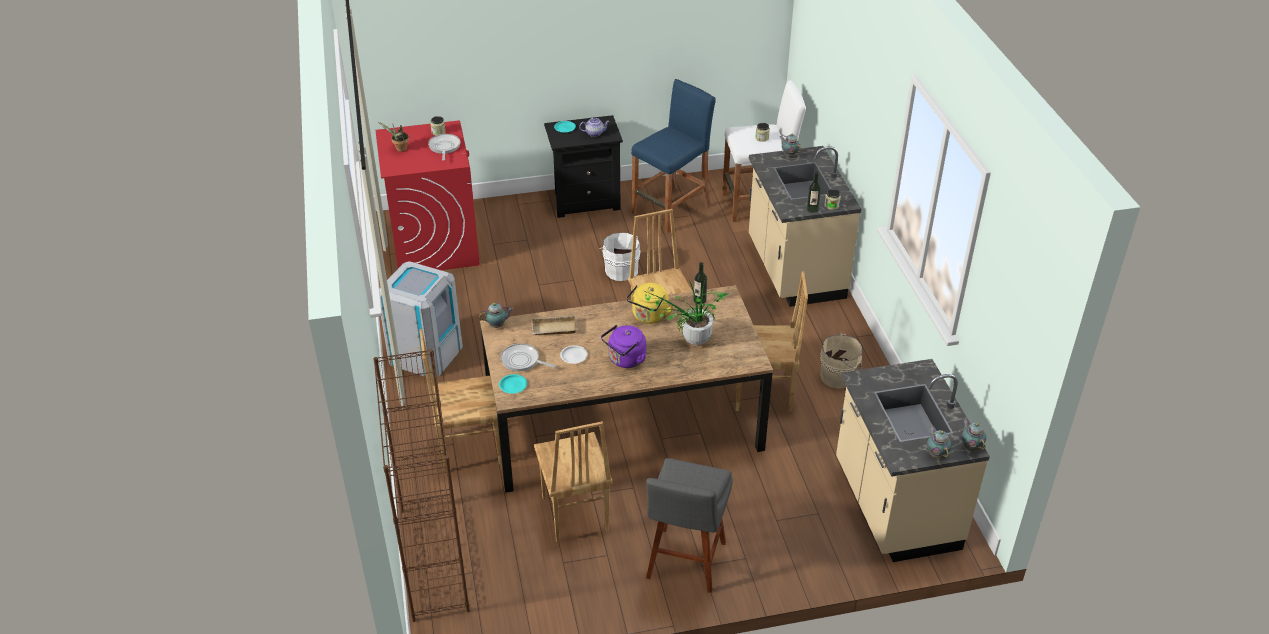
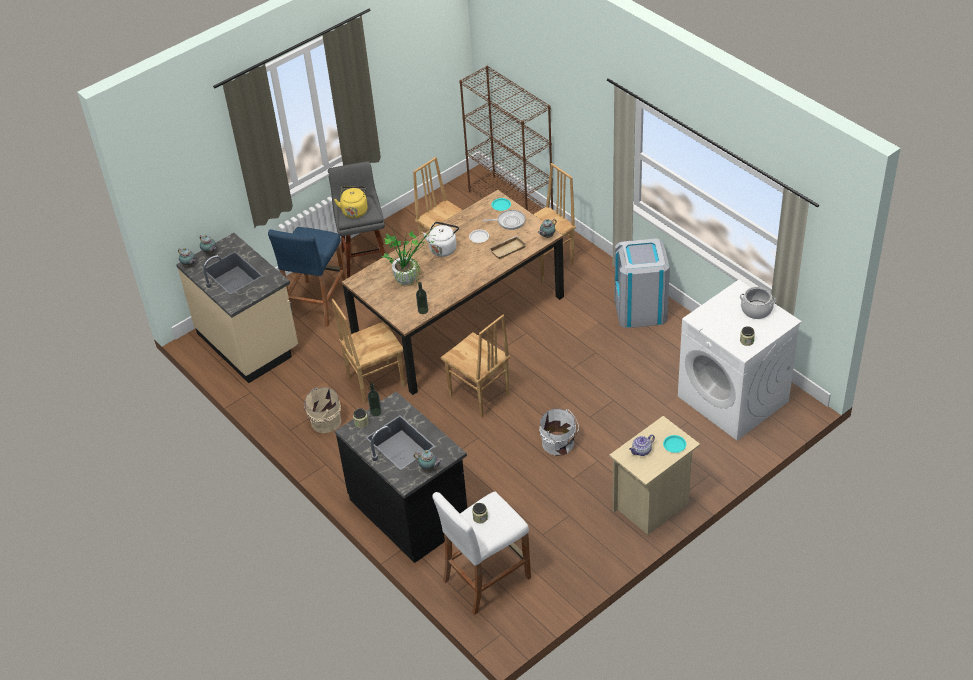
camera: 155 degrees right, 5 degrees up
(400, 149) = (756, 310): potted plant -> cooking pot
(434, 245) = (733, 399): red washing machine -> white washing machine
(444, 147) = (723, 327): frying pan -> none
(585, 201) = (652, 506): black nightstand -> beige nightstand
(625, 360) = (443, 248): purple kettle -> white kettle
(649, 317) = (450, 283): yellow kettle -> yellow kettle (354, 210)
(671, 209) = (565, 534): blue stool -> blue stool (317, 303)
(794, 270) = (410, 511): beige counter -> black counter

